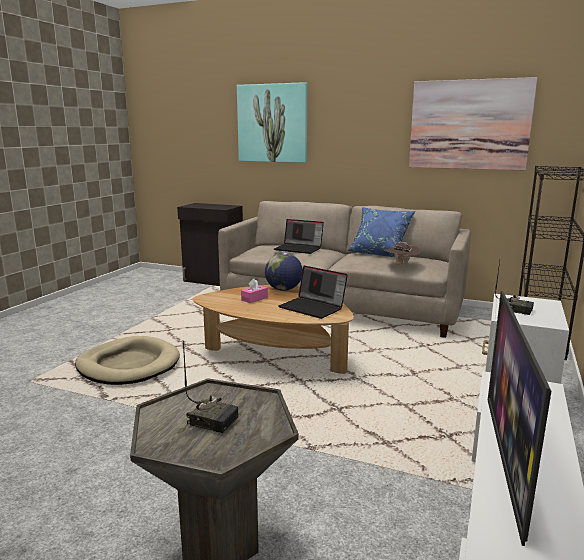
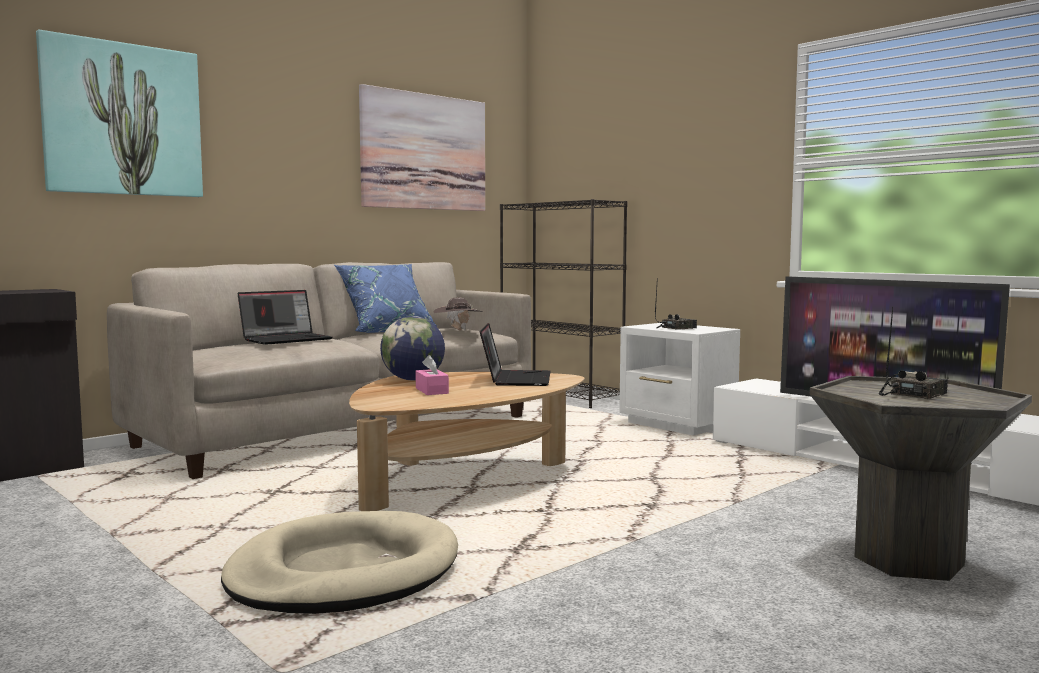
camera: 65 degrees left, 10 degrees down
(313, 307) = (515, 379): laptop -> laptop turned 60 degrees counterclockwise

